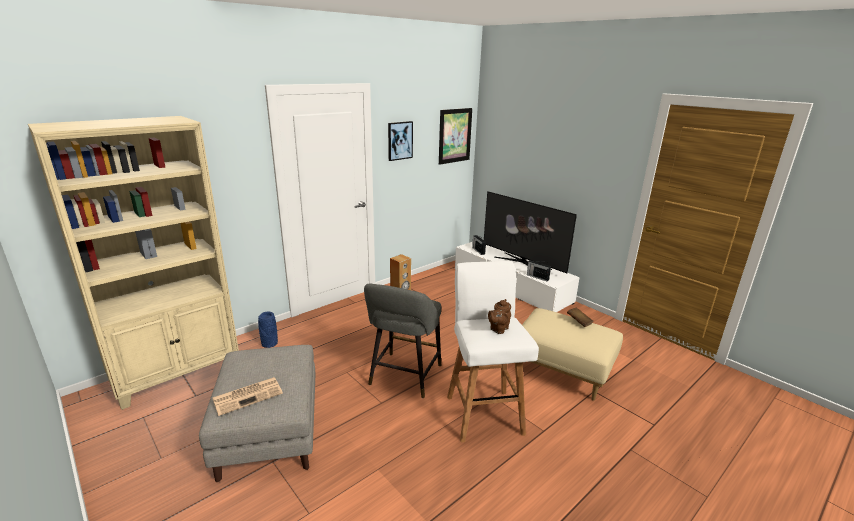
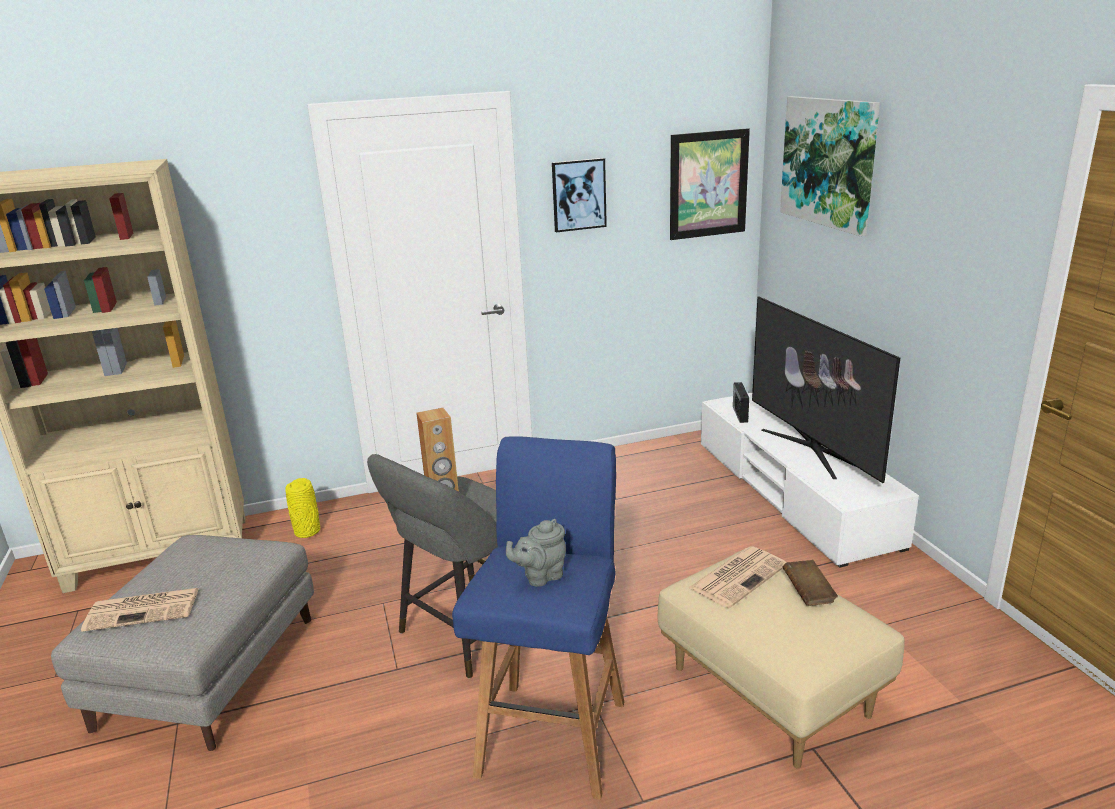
camera: 25 degrees right, 0 degrees up
(269, 343) = (307, 531): blue vase -> yellow vase
(484, 413) = (554, 734): white stool -> blue stool
(498, 329) = (540, 576): brown teapot -> grey teapot
(520, 125) = (829, 162): none -> picture
(537, 277) = (820, 482): radio -> none
(545, 320) = (738, 576): none -> newspaper

